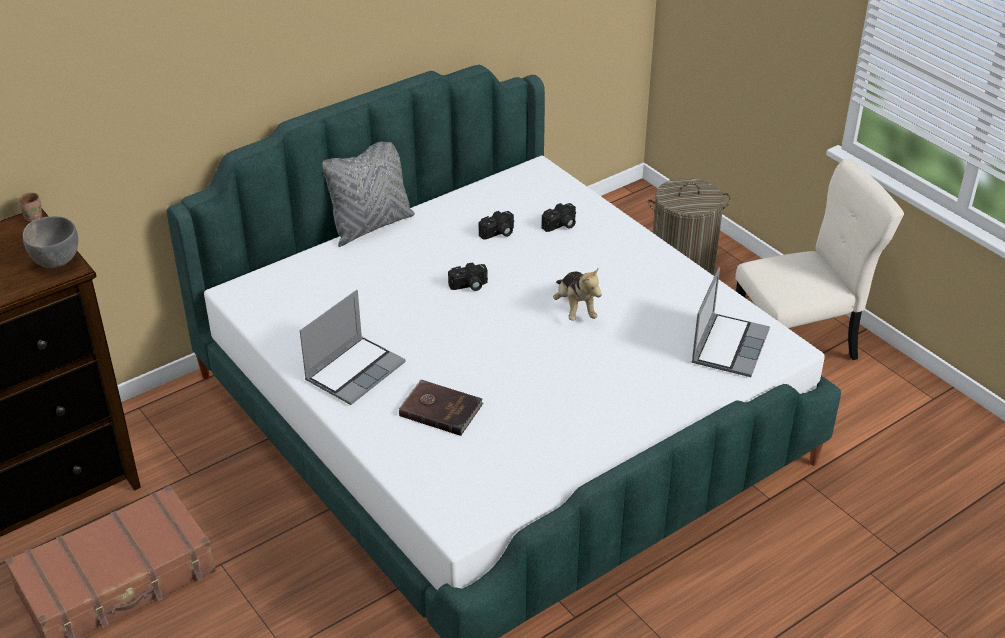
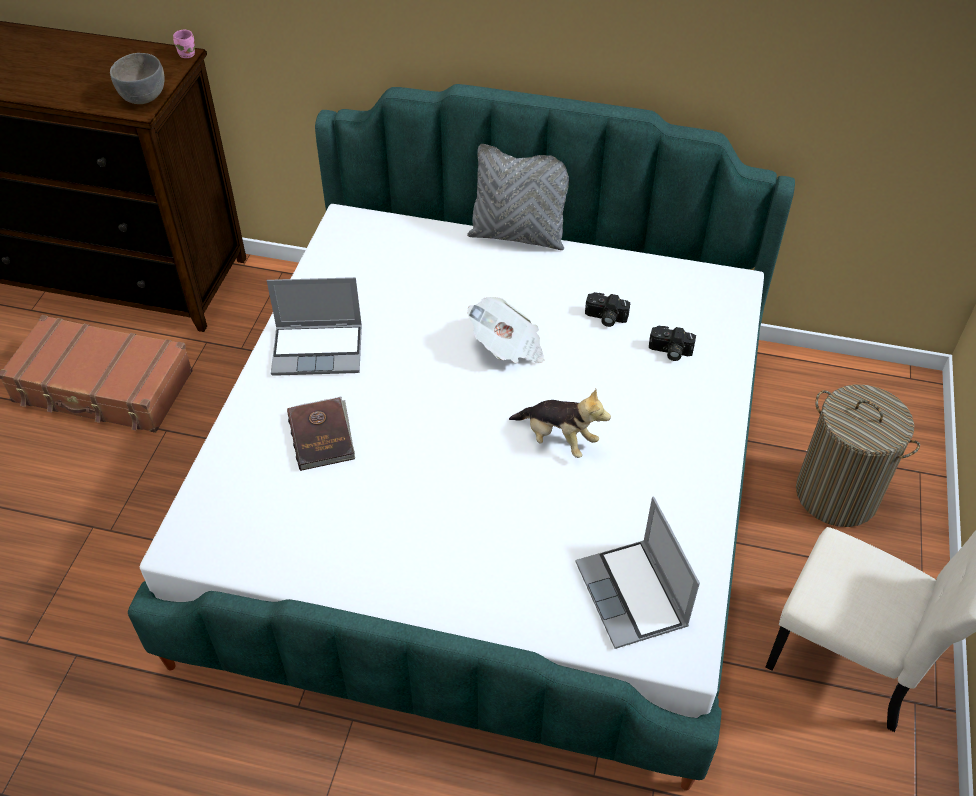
camera: 50 degrees right, 10 degrees up
(33, 216) = (188, 54): brown mug -> pink mug
(469, 286) = (507, 347): camera -> newspaper
(575, 308) = (558, 439): plush toy -> plush toy turned 90 degrees counterclockwise
(729, 346) = (633, 596): laptop -> laptop turned 90 degrees clockwise

